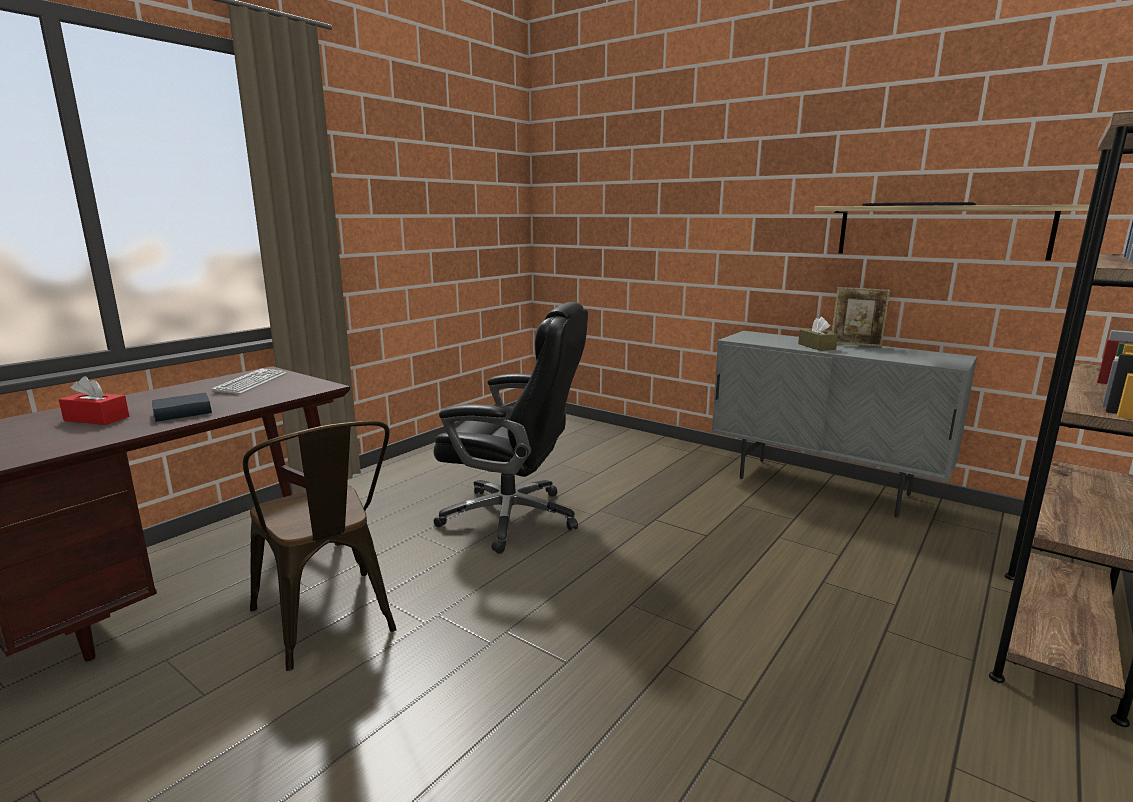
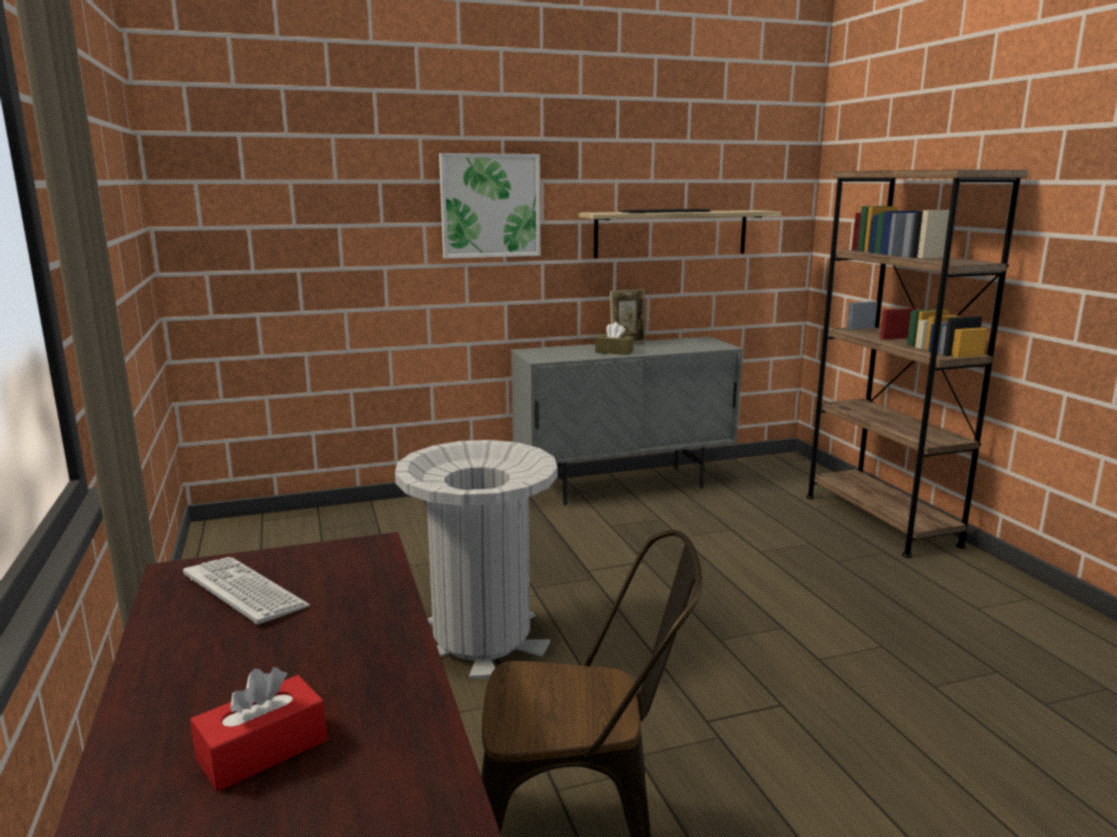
camera: 55 degrees left, 0 degrees up
(183, 413) = (359, 662): book -> none
(513, 518) = (482, 640): black office chair -> grey trash can
(741, 200) = (490, 206): none -> picture

